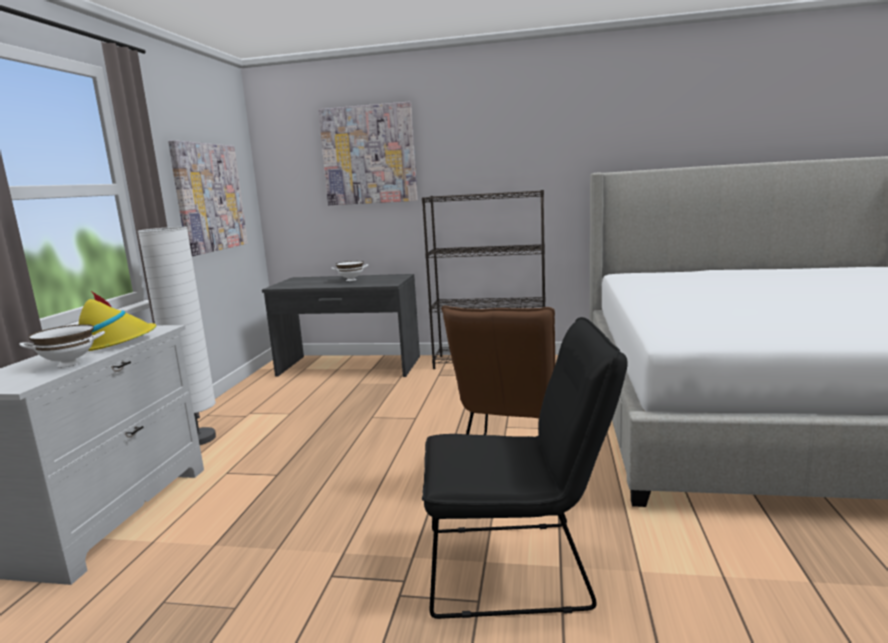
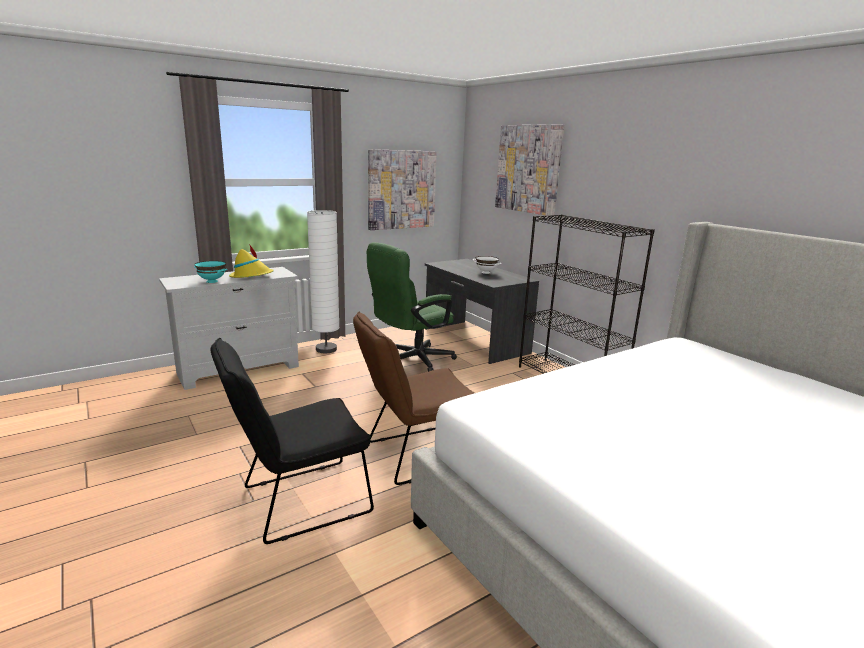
camera: 45 degrees right, 5 degrees up
(68, 364) = (211, 281): white bowl -> turquoise bowl
(328, 405) = (411, 361): none -> green office chair
(519, 567) = (297, 502): black chair -> black chair turned 105 degrees clockwise

